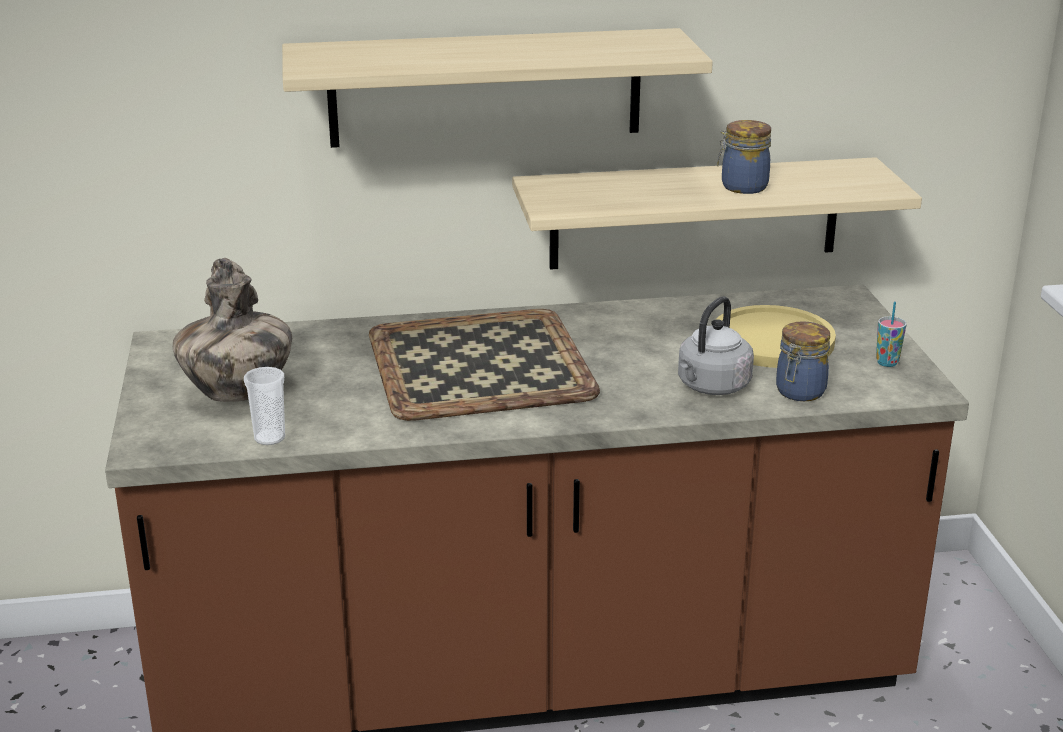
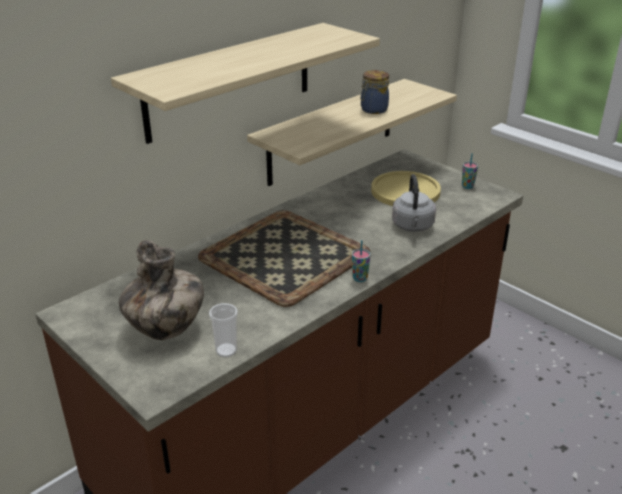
camera: 35 degrees left, 5 degrees up
(539, 422) = (360, 278): none -> cup
(799, 392) = (453, 215): jar -> none

